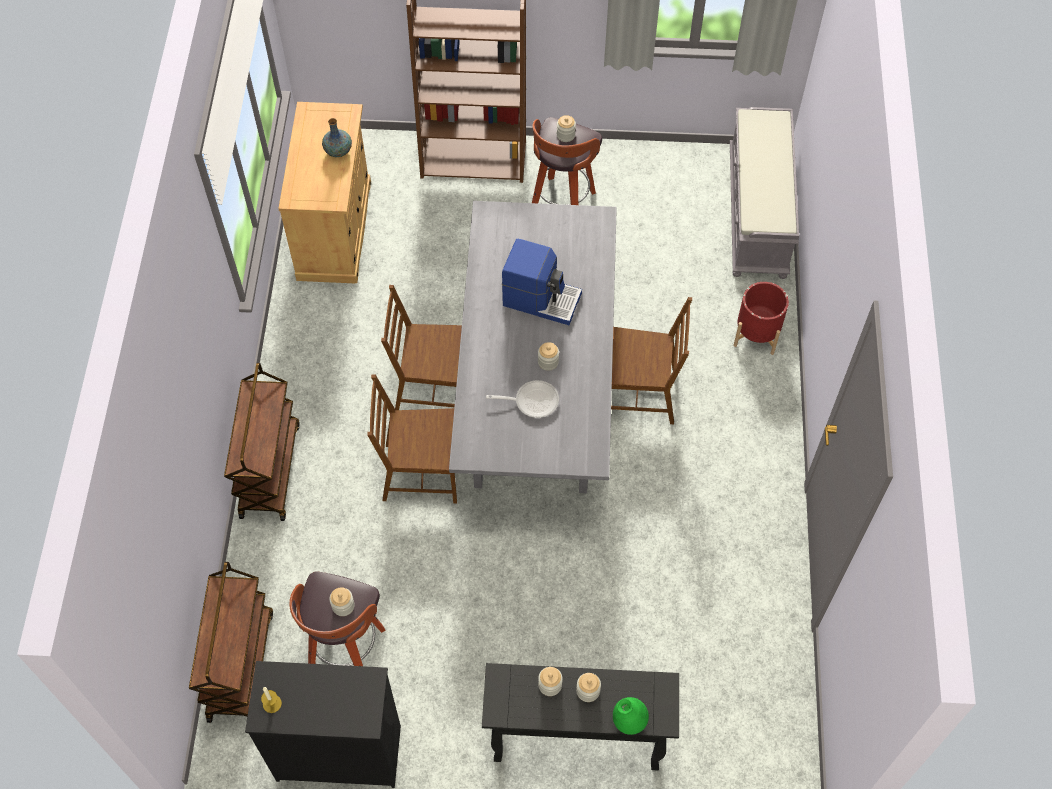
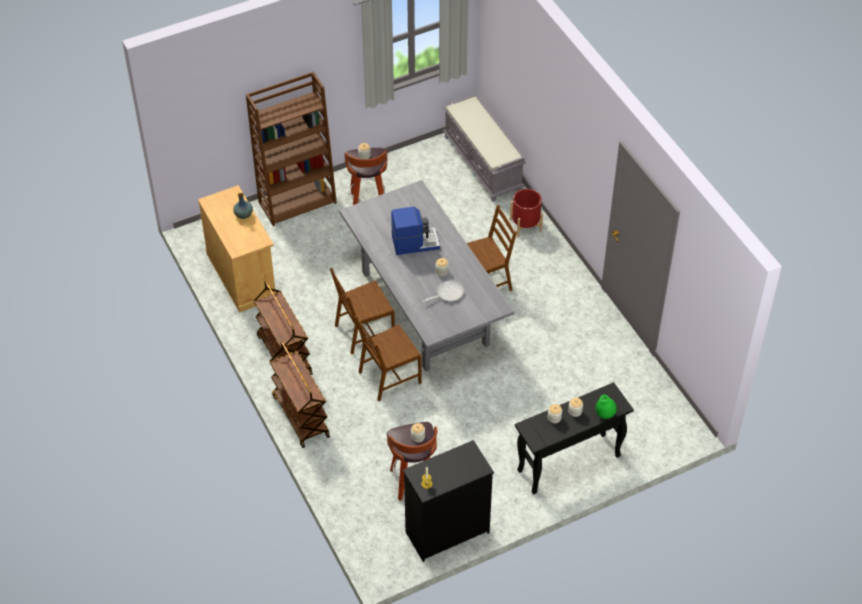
camera: 30 degrees left, 10 degrees down
(240, 665) = (359, 518): brown cart -> brown cart (284, 354)

